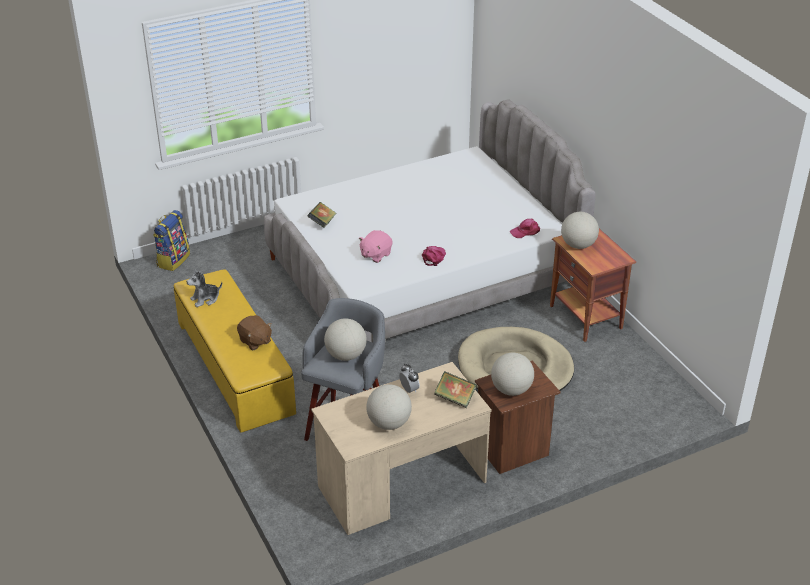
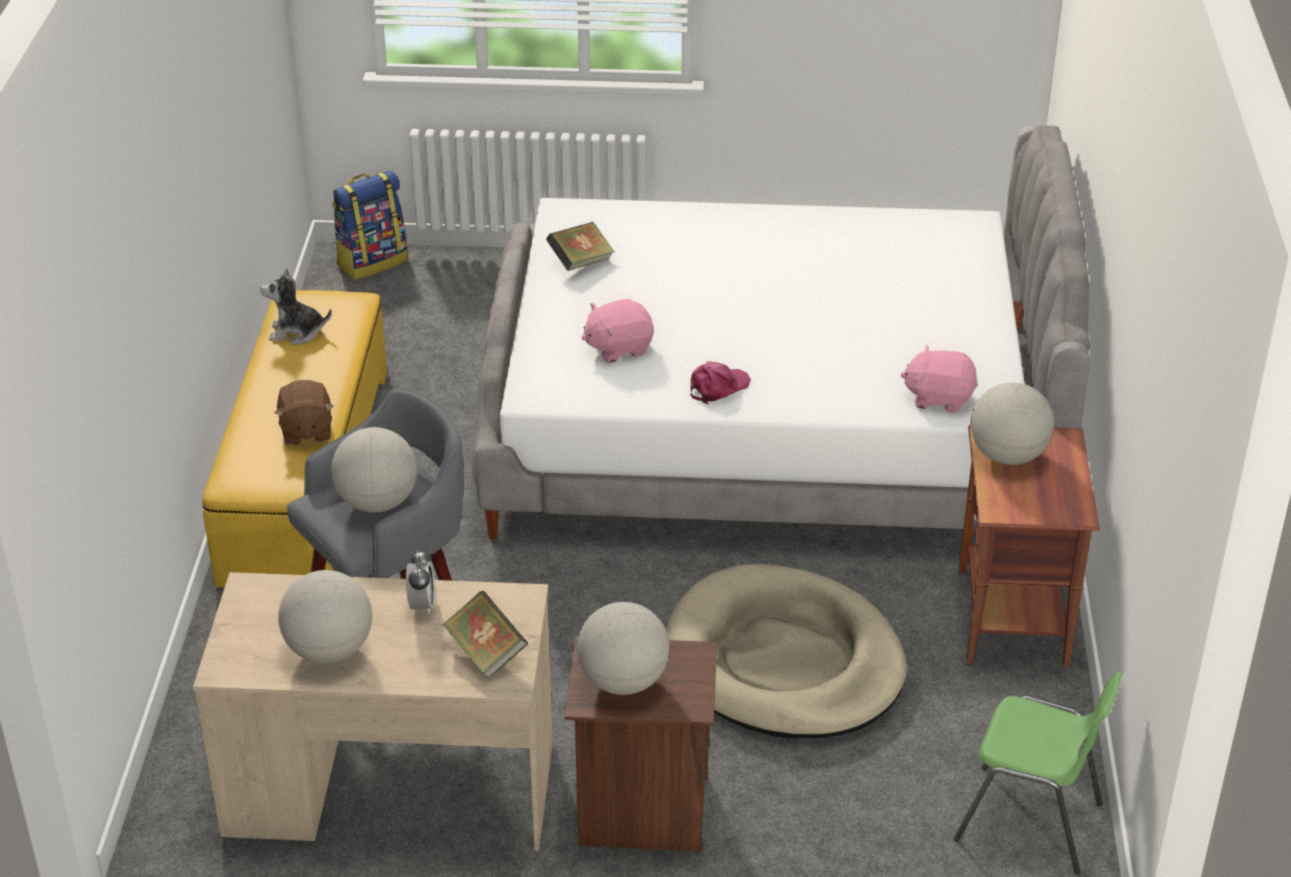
camera: 30 degrees right, 0 degrees up
(525, 231) = (939, 398): pink cap -> pink plush toy
(658, 393) = (1030, 822): none -> green chair

